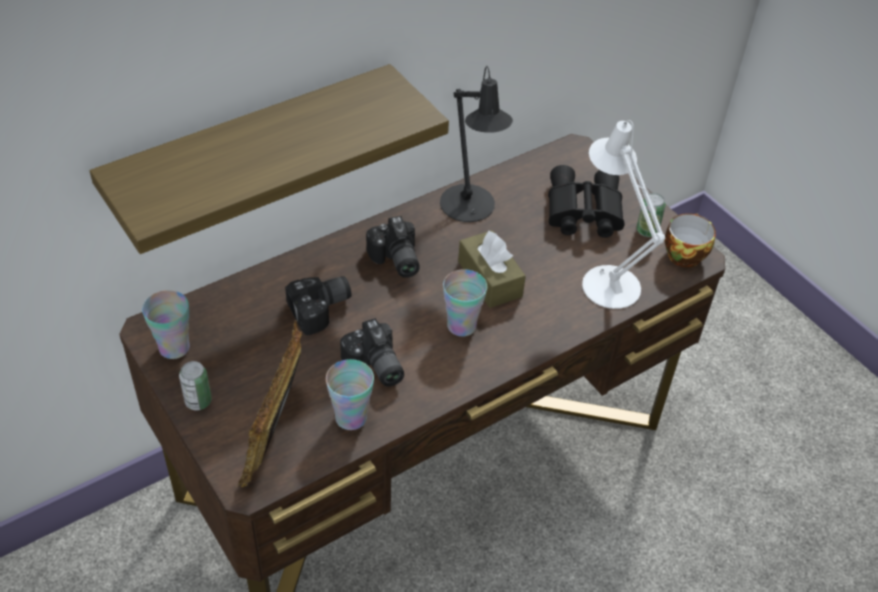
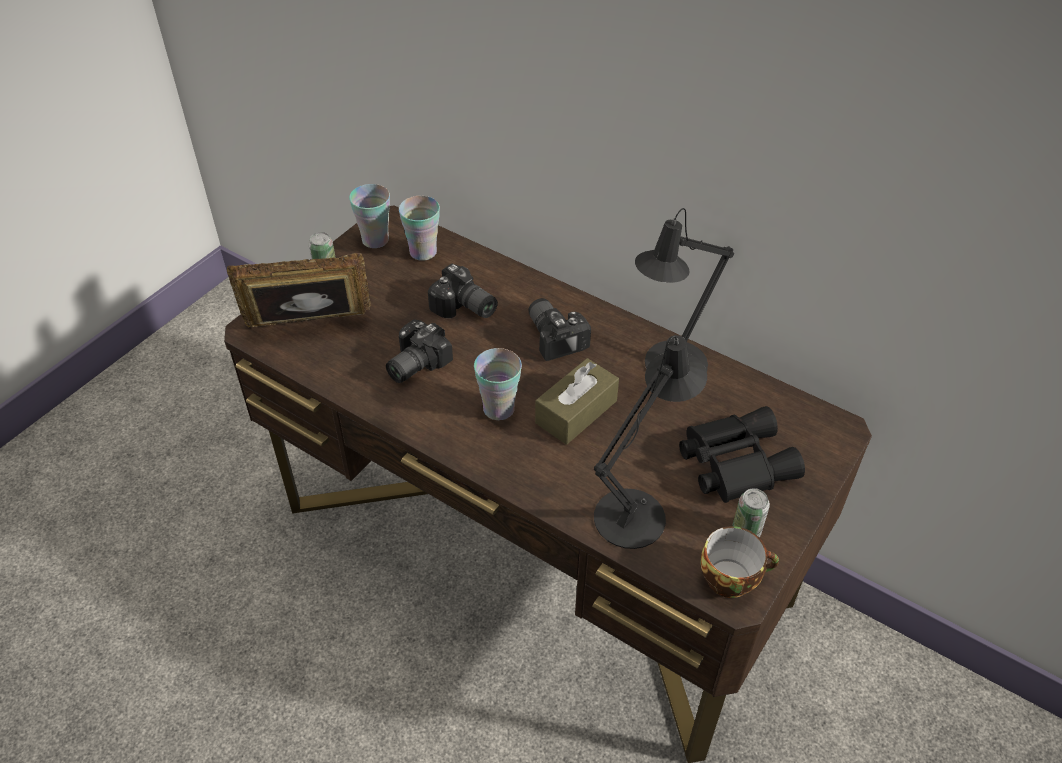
camera: 70 degrees right, 0 degrees up
(253, 152) = (514, 145): shelf -> none
(351, 417) = (348, 367): cup -> cup (423, 252)
(394, 261) = (556, 335): camera -> camera turned 105 degrees clockwise
(606, 280) = (636, 511): white table lamp -> black table lamp

